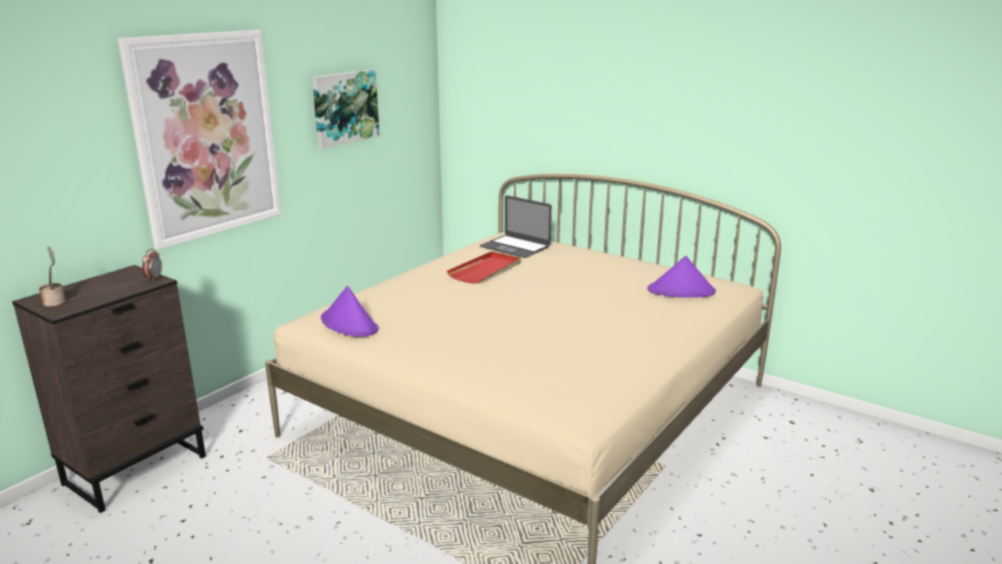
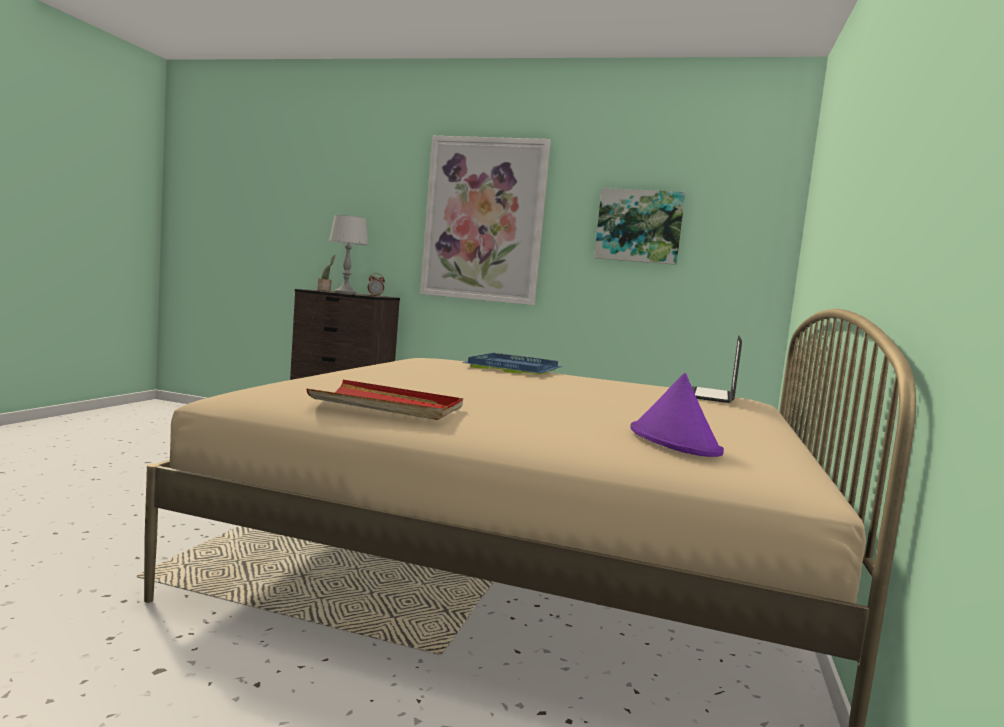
camera: 70 degrees right, 15 degrees down
(106, 292) = (345, 293): none -> grey table lamp
(349, 324) = (414, 358): purple hat -> none
(408, 289) = (511, 368): none -> blue tray
(486, 270) = (601, 384): red tray -> red tray (387, 405)

